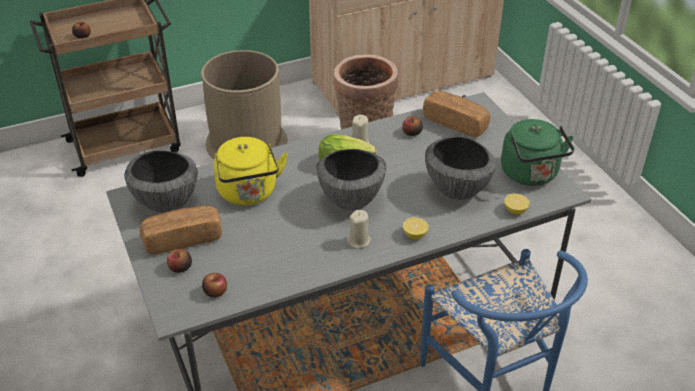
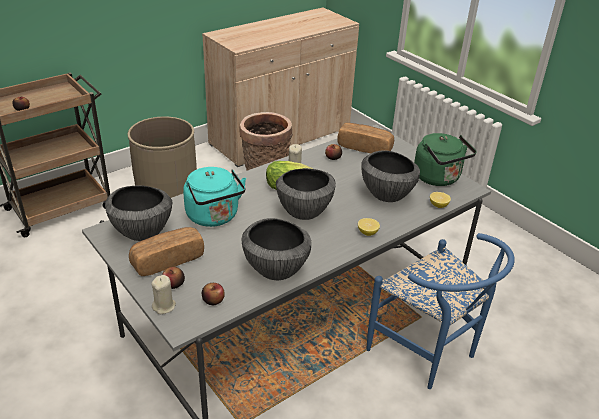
camera: 15 degrees left, 5 degrees down
(249, 193) = (214, 217): yellow kettle -> turquoise kettle
(294, 267) = (276, 270): none -> bowl
(359, 241) = (323, 243): beige candle -> beige candle (164, 306)

